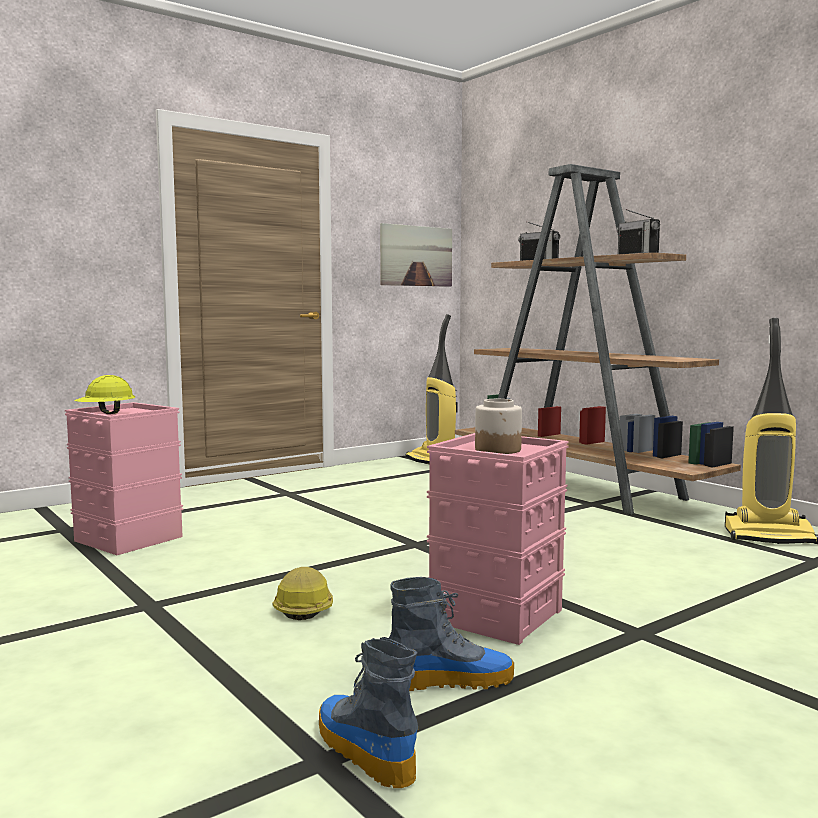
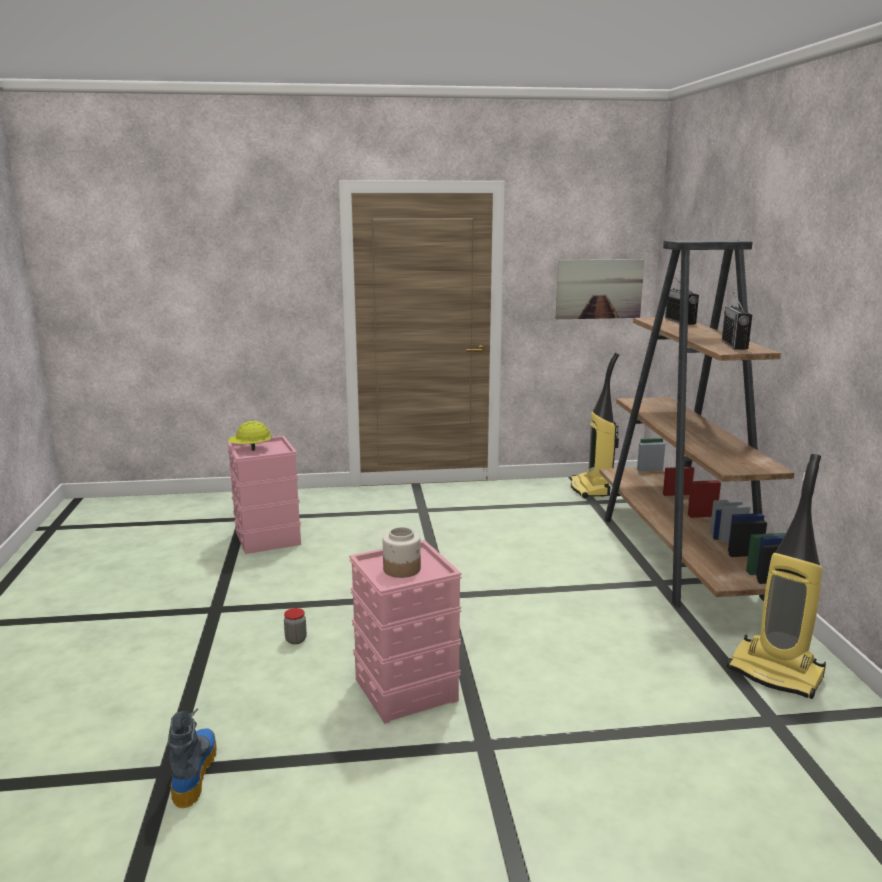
camera: 30 degrees right, 10 degrees up
(303, 607) = (296, 640): hard hat -> jar
(451, 680) = (303, 738): boot -> none

